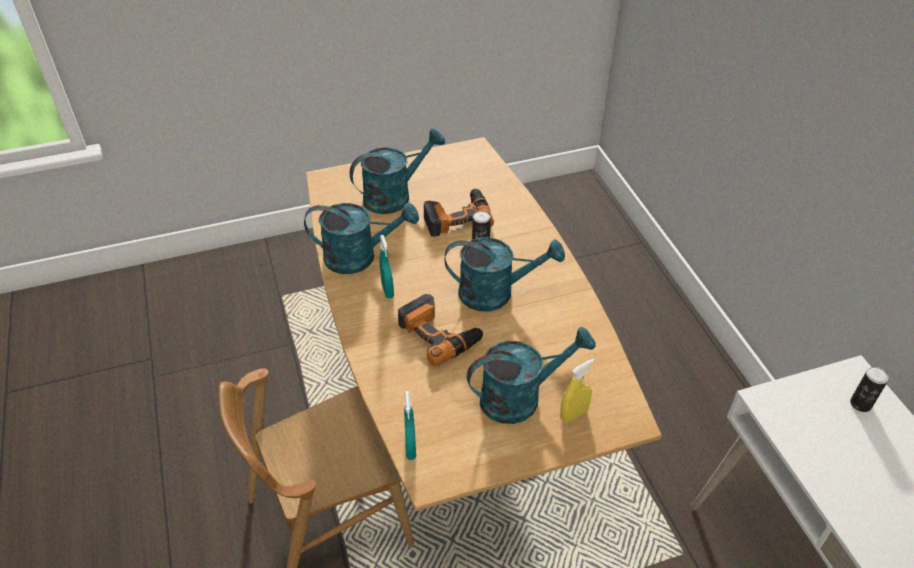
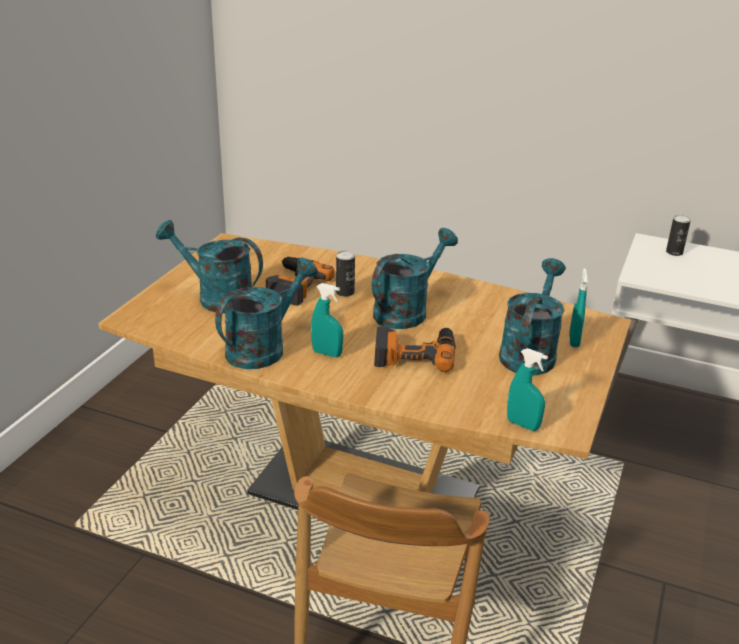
camera: 50 degrees left, 15 degrees down
(395, 195) = (217, 298): turquoise watering can -> turquoise watering can turned 75 degrees counterclockwise
(573, 414) = (574, 341): yellow spray bottle -> turquoise spray bottle

